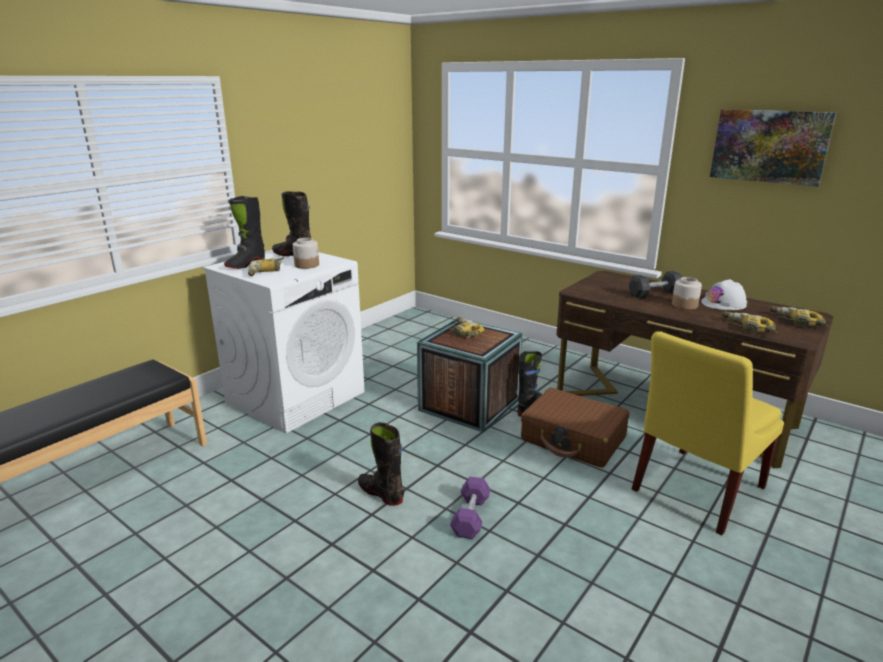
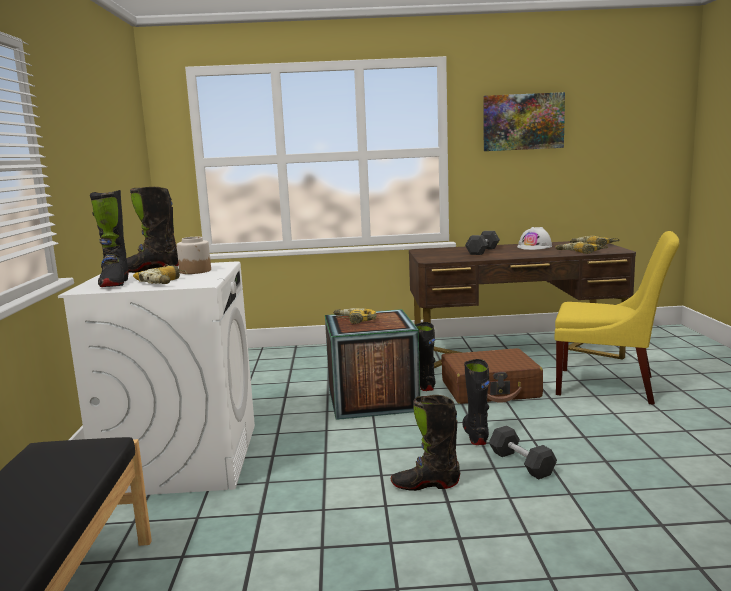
camera: 40 degrees left, 10 degrees down
(470, 516) = (521, 463): purple dumbbell -> grey dumbbell
(484, 474) = (475, 435): none -> black boot
(684, 305) = (516, 251): jar -> none
(694, 490) = (611, 386): yellow chair -> yellow chair turned 75 degrees counterclockwise

